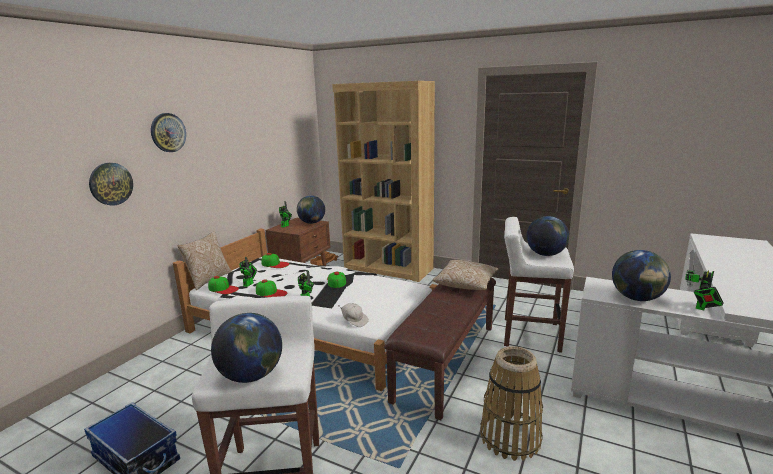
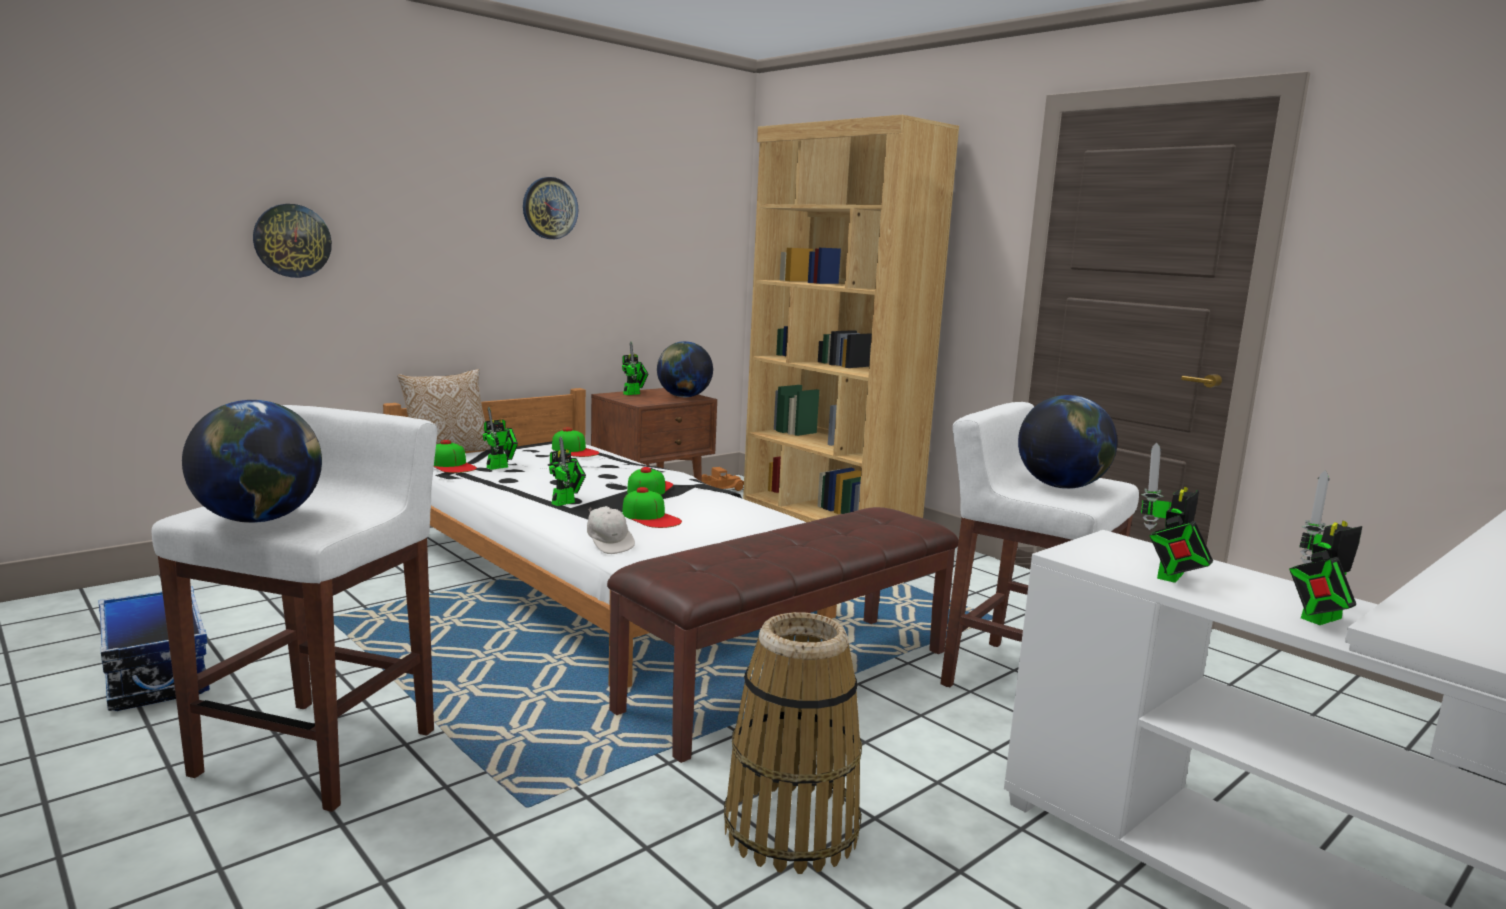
camera: 20 degrees right, 5 degrees down
(168, 132) = (414, 174): wall clock -> wall clock (549, 208)
(271, 293) = (519, 483): cap -> cap (651, 517)
(466, 284) = (873, 527): pillow -> none
(637, 298) = (1168, 577): globe -> toy robot

